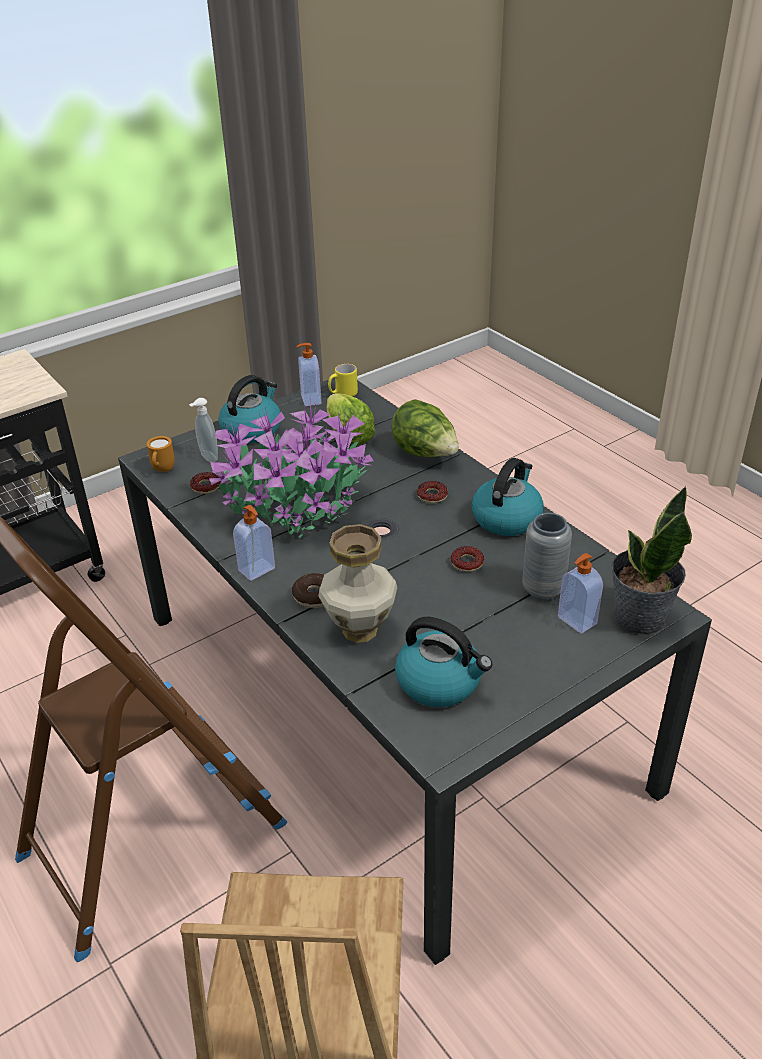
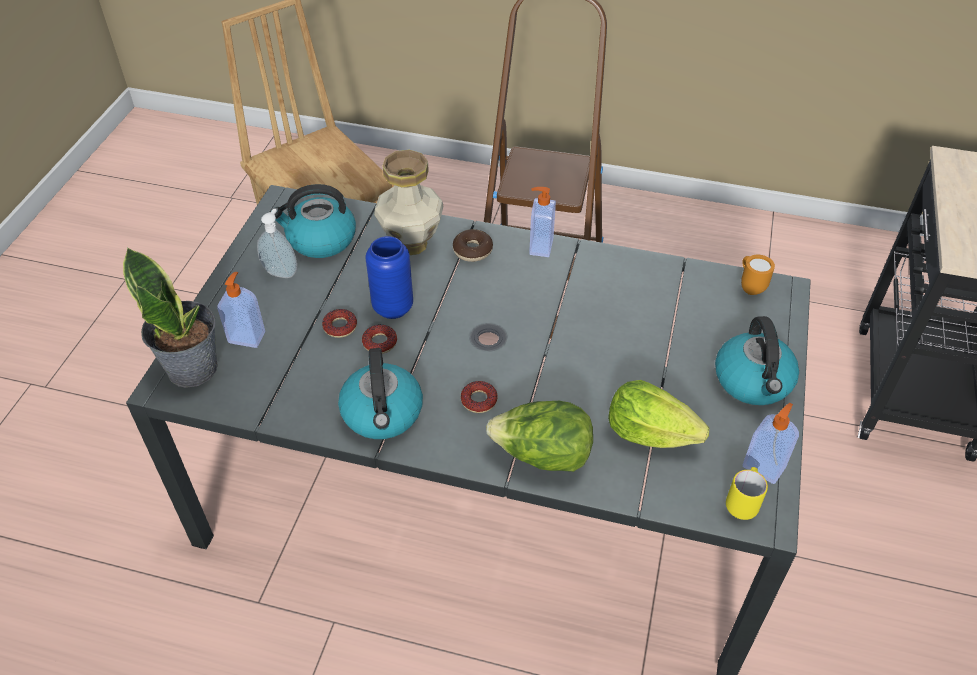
camera: 140 degrees right, 10 degrees up
(205, 487) = (689, 292): donut -> donut (340, 326)
(207, 457) = (737, 322): soap dispenser -> soap dispenser (281, 272)
(298, 507) = (583, 317): potted plant -> none
(431, 583) = (393, 307): none -> blue vase
(543, 589) = (294, 352): grey vase -> none

